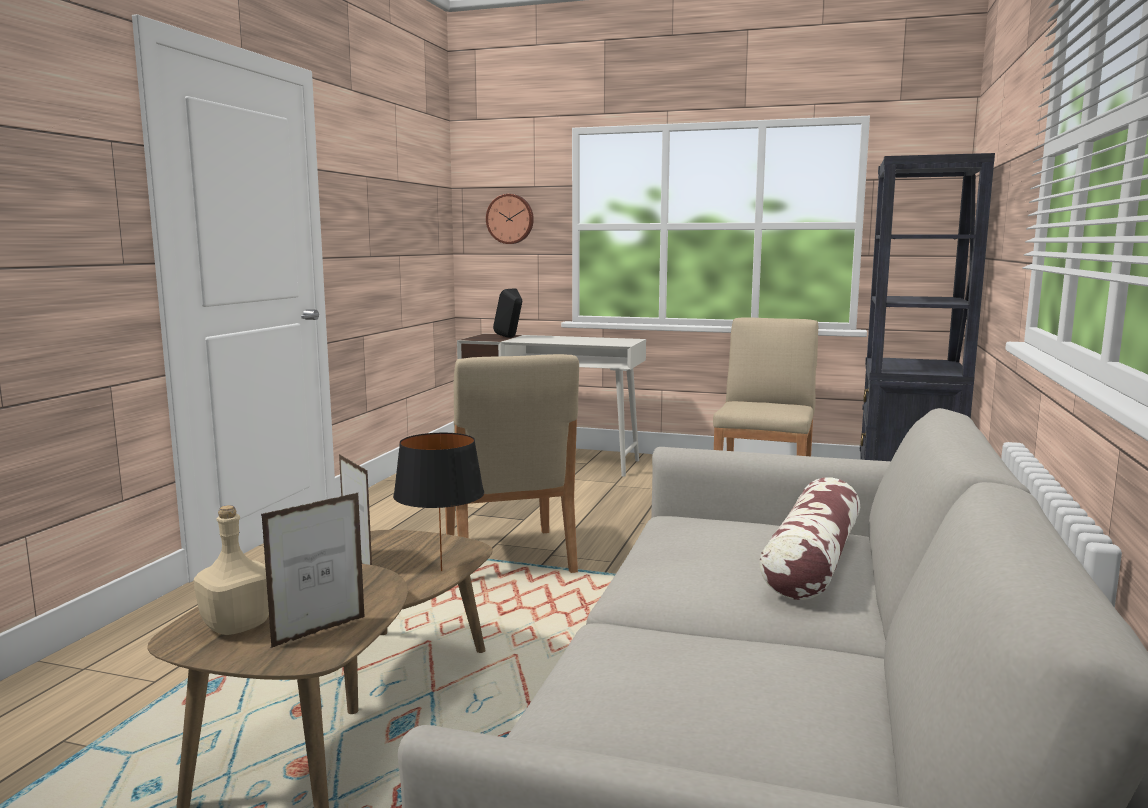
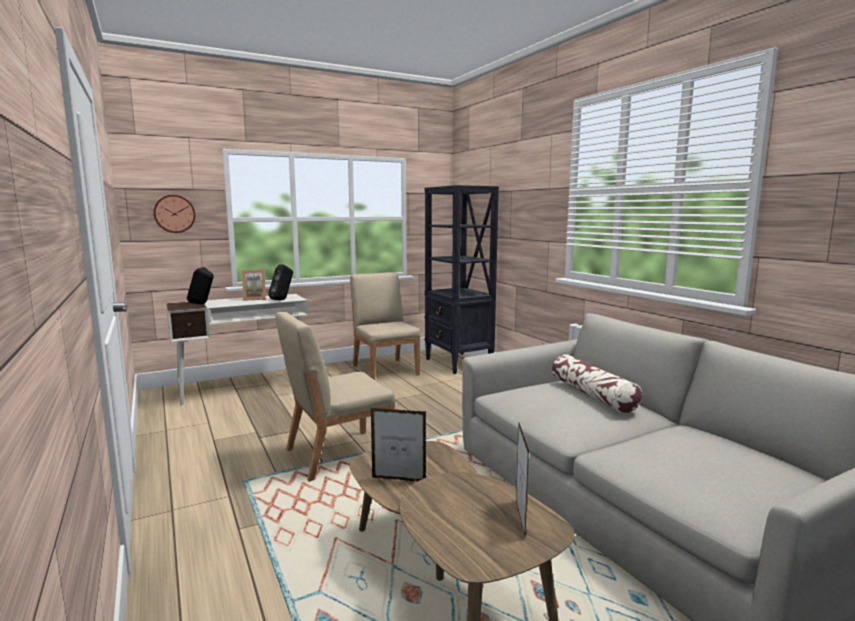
camera: 45 degrees left, 0 degrees up
(236, 626) = (475, 540): beige bottle -> none
(441, 571) = (452, 464): black table lamp -> none
(507, 557) = (337, 454): beige chair -> beige chair turned 120 degrees clockwise
(578, 339) = (254, 299): none -> picture frame
(603, 343) = (282, 300): none -> black speaker

